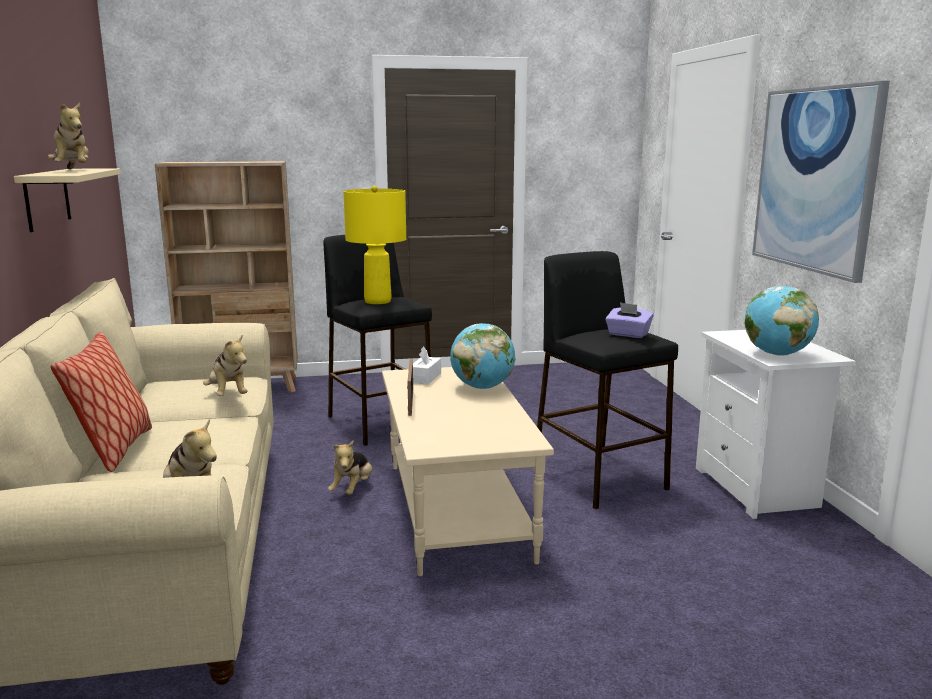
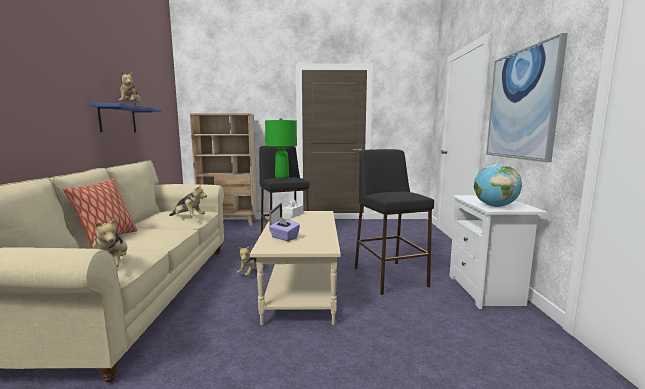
camera: 10 degrees right, 5 degrees down
(47, 198) = (117, 119): beige shelf -> blue shelf
(228, 395) = (188, 218): plush toy -> plush toy turned 45 degrees counterclockwise
(377, 301) = (281, 177): yellow table lamp -> green table lamp
(482, 387) = (320, 220): globe -> none
(628, 334) = (404, 193): purple tissue box -> purple tissue box (284, 238)

